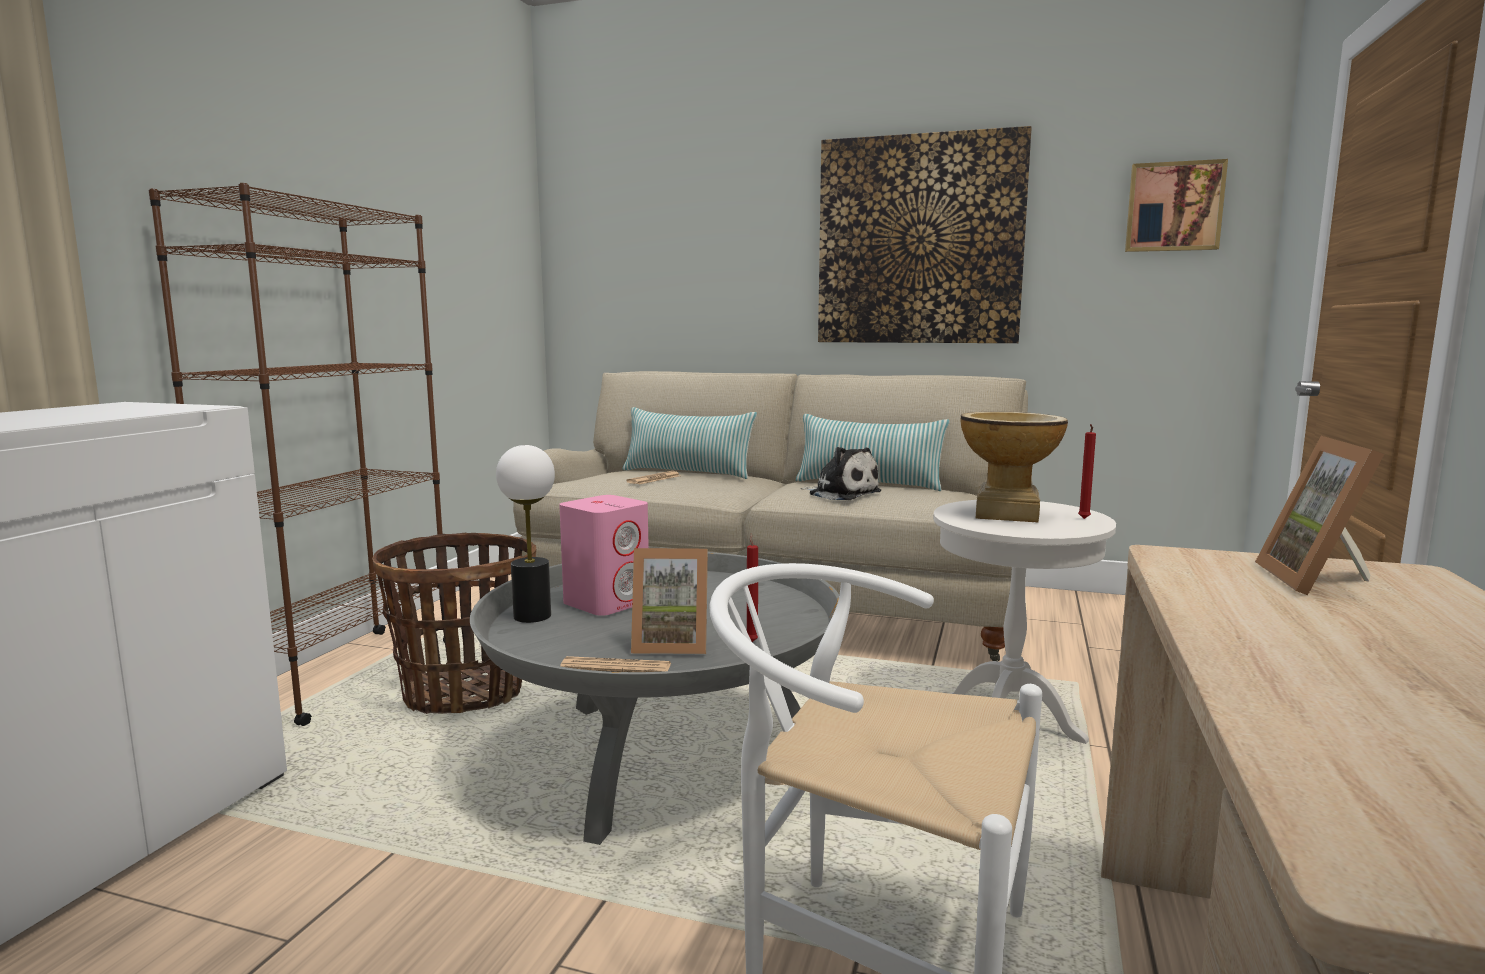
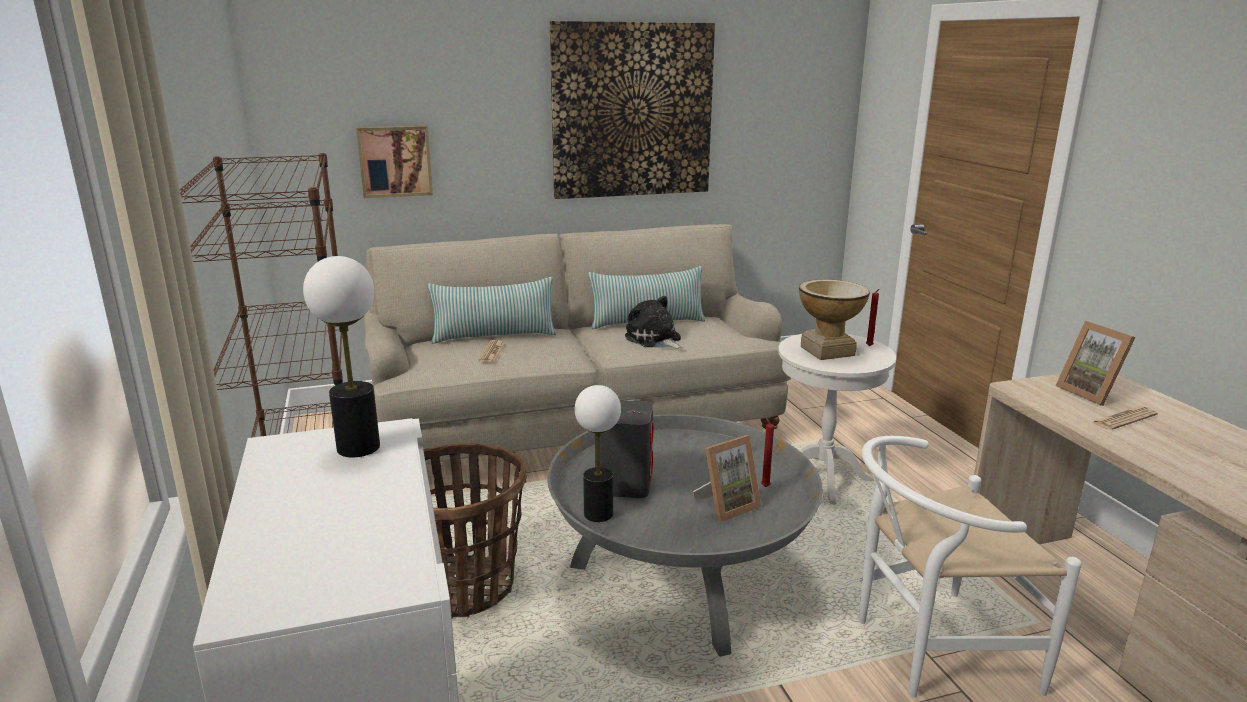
camera: 35 degrees left, 10 degrees up
(148, 409) = (358, 448): none -> table lamp
(607, 602) = (624, 484): pink speaker -> grey speaker
(616, 667) = (729, 536): newspaper -> newspaper (1123, 419)
(841, 494) = (654, 340): plush toy -> plush toy turned 135 degrees counterclockwise
(1174, 207) = (802, 89): picture -> picture (395, 161)

